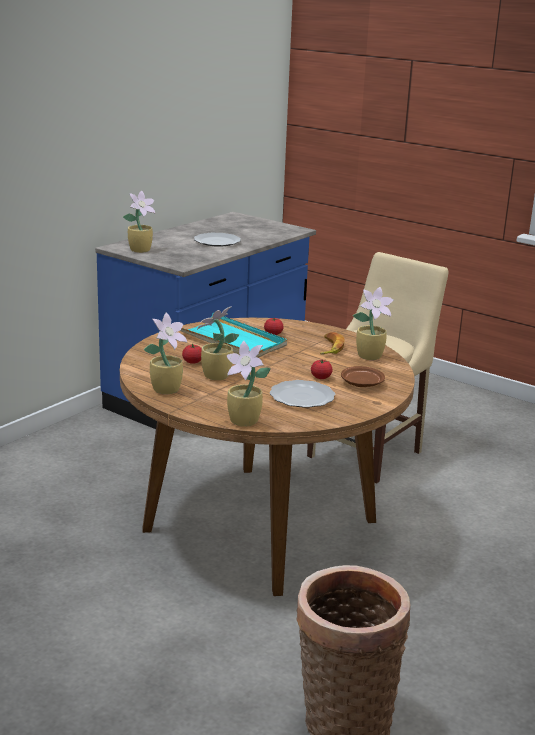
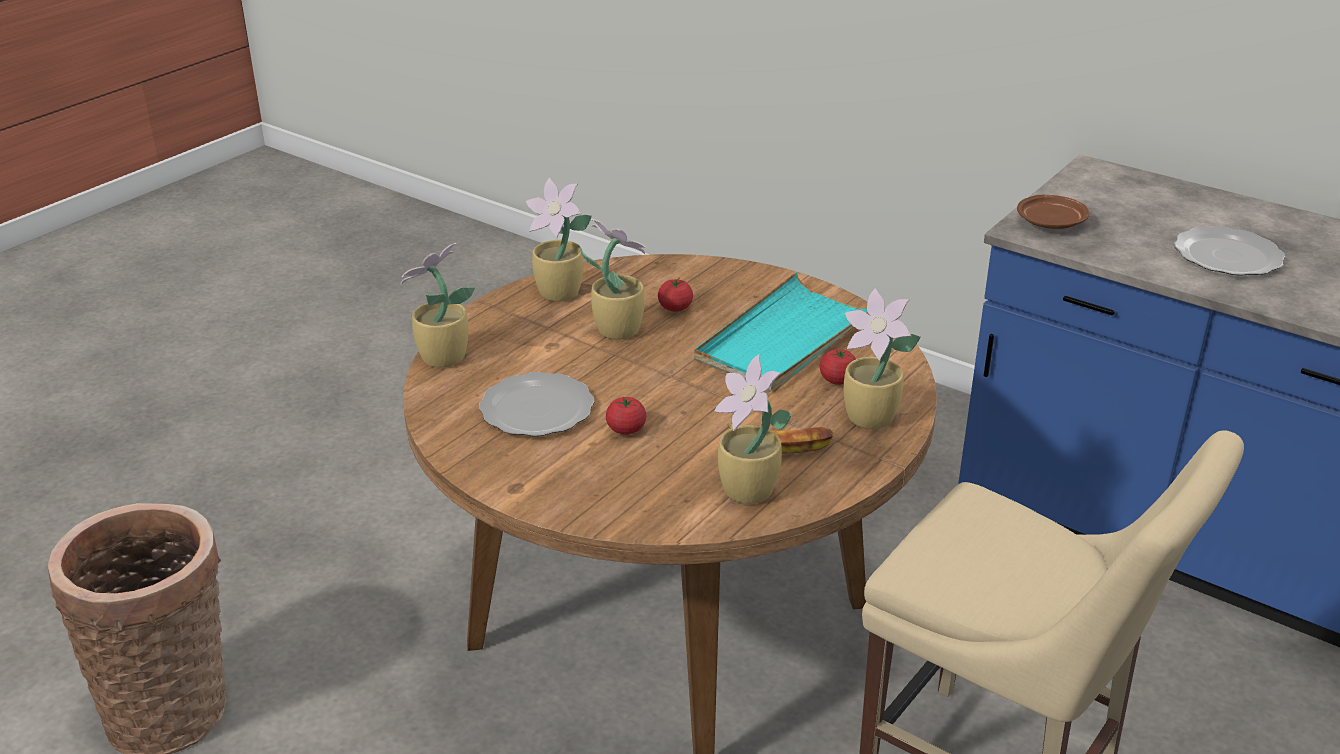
camera: 90 degrees right, 10 degrees up
(141, 250) = (1093, 190): potted plant -> potted plant (871, 419)
(361, 383) = (602, 474): brown plate -> brown plate (1051, 223)

